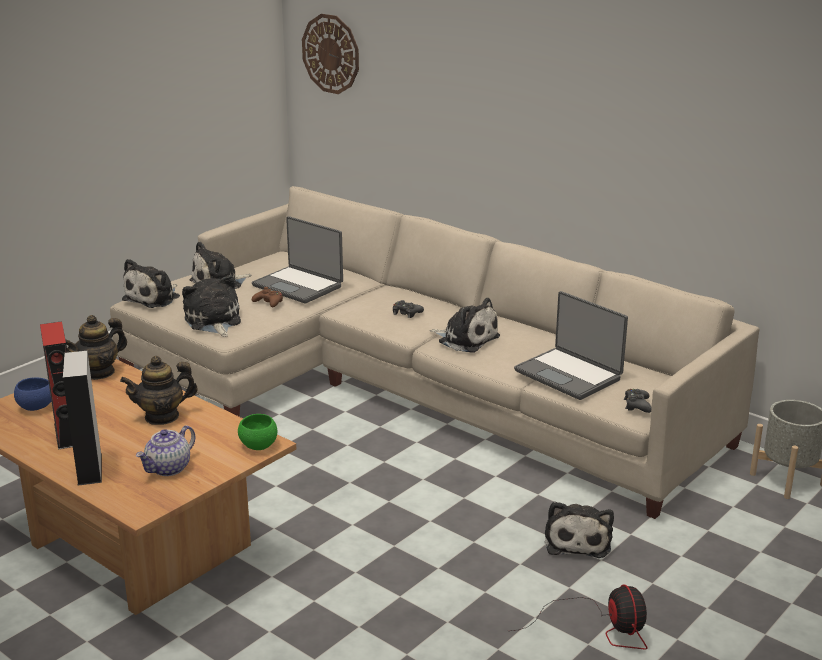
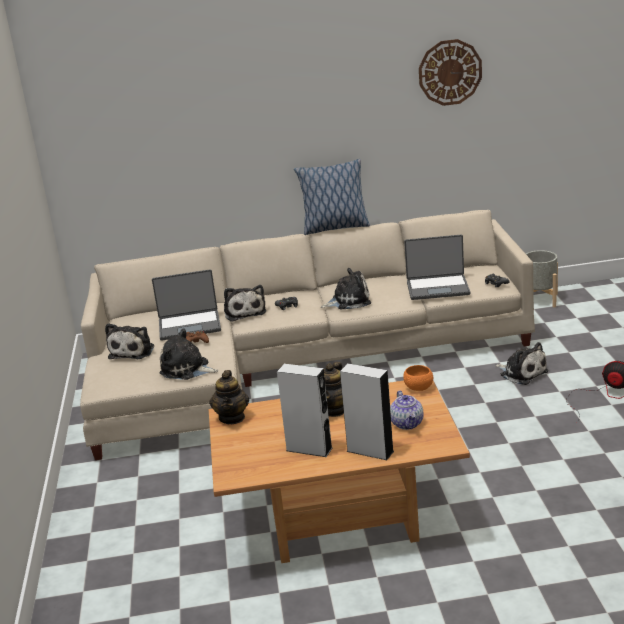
camera: 45 degrees left, 0 degrees up
(36, 407) = (249, 453): blue bowl -> none
(67, 434) = (309, 449): red speaker -> grey speaker
(154, 298) = (108, 381): plush toy -> plush toy (244, 312)
(258, 446) = (419, 388): green bowl -> orange bowl
(331, 54) = (97, 146): wall clock -> wall clock (450, 72)
(531, 246) = (334, 228): none -> pillow

